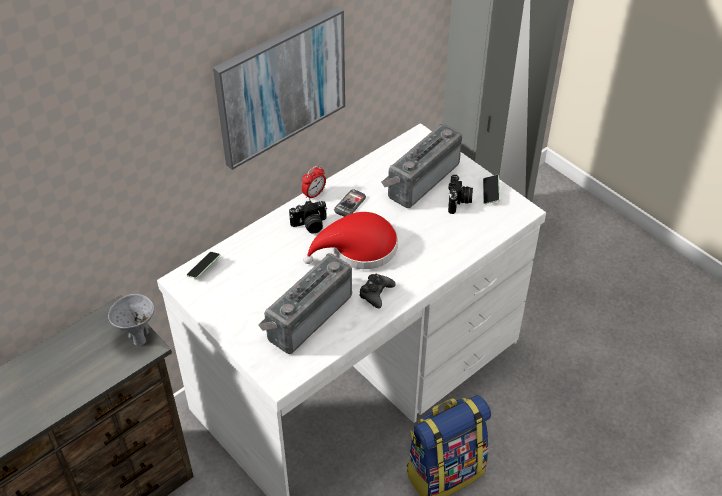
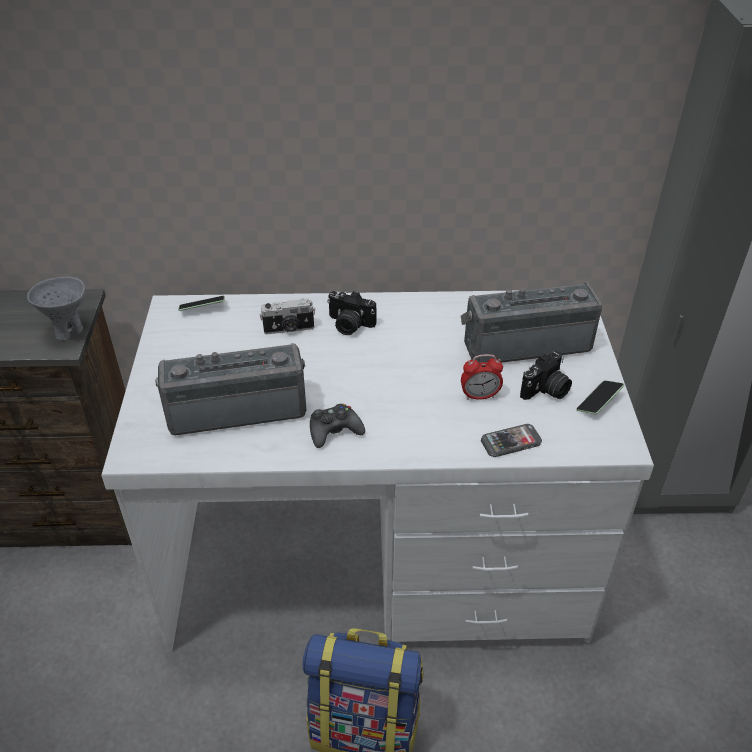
camera: 40 degrees right, 5 degrees down
(277, 249) = (289, 329): none -> camera
(281, 86) = (363, 121): picture -> none
(314, 194) = (389, 299): alarm clock -> alarm clock (479, 396)
(350, 204) = (415, 327): phone -> phone (511, 442)
(358, 249) = (371, 375): red hat -> none

